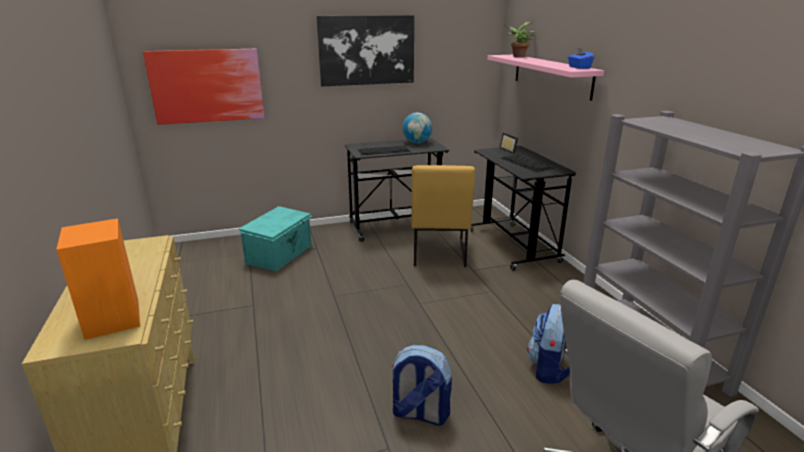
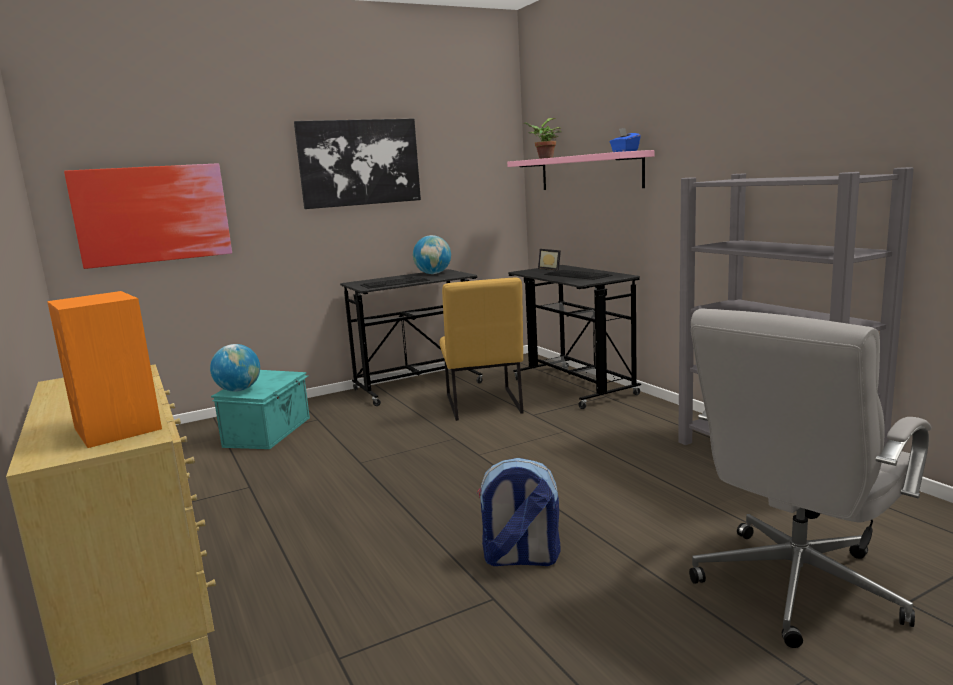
camera: 10 degrees left, 10 degrees down
(258, 226) = (238, 390): none -> globe
(550, 369) = (666, 492): backpack -> none

